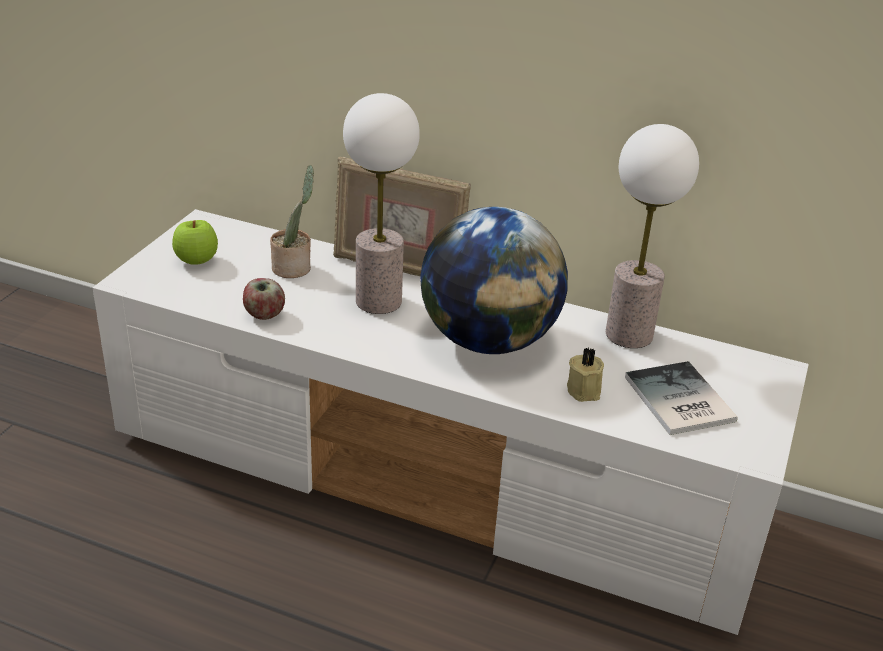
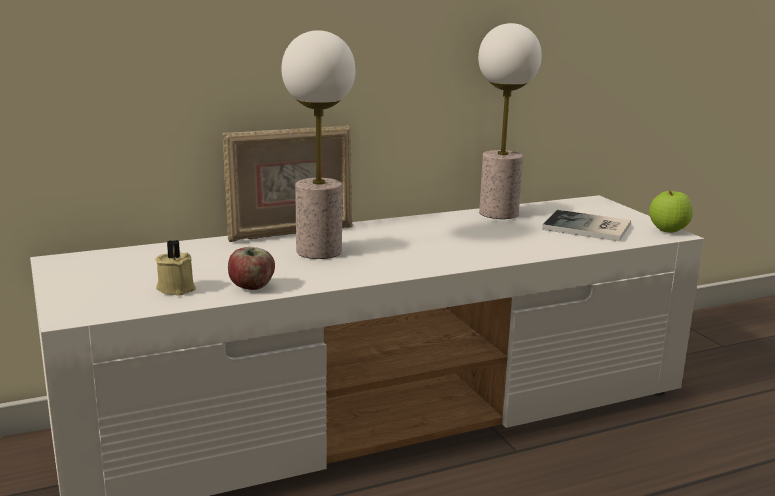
camera: 45 degrees left, 15 degrees down
(196, 261) = (112, 282): apple -> apple (668, 231)
(294, 267) = (210, 257): potted plant -> none
(488, 340) = (434, 242): globe -> none
(585, 390) = (538, 241): beige candle -> beige candle (176, 288)

